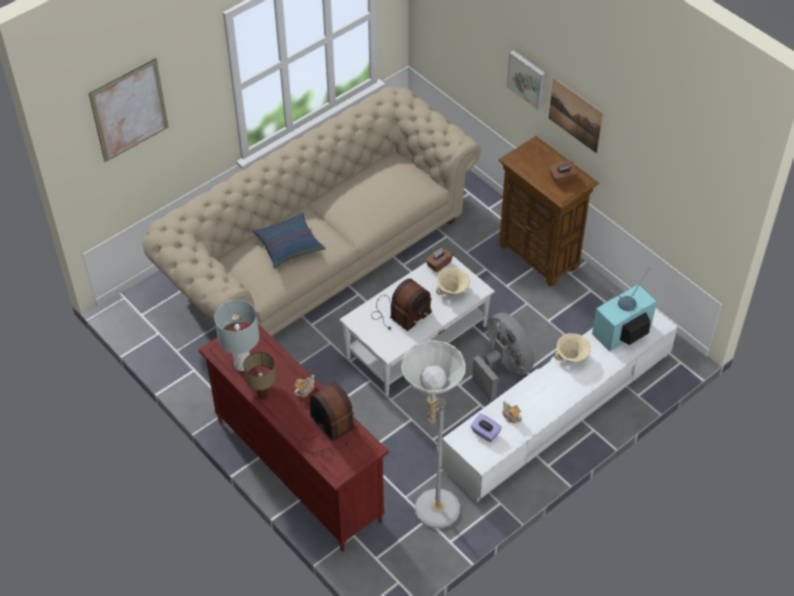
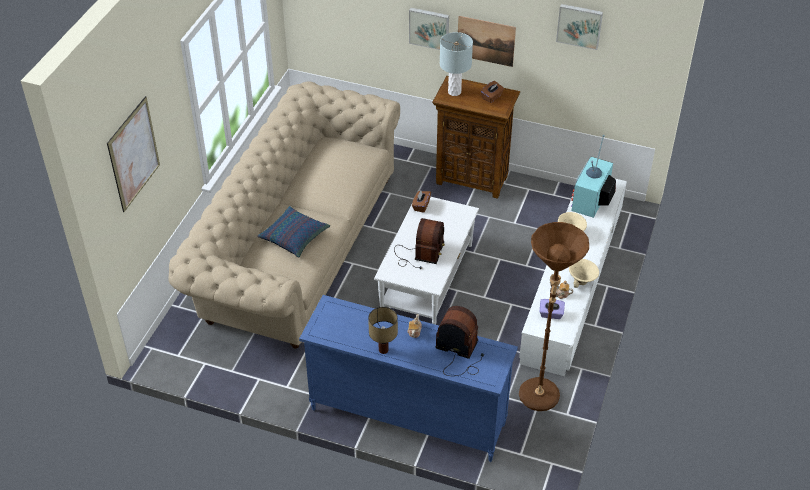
camera: 30 degrees left, 5 degrees down
(242, 364) = (347, 334): grey table lamp -> grey table lamp (454, 92)
(297, 471) = (407, 418): red dresser -> blue dresser
(431, 516) = (538, 402): grey floor lamp -> brown floor lamp
(453, 291) = (448, 221): beige bowl -> beige bowl (582, 281)
(502, 369) = (508, 271): grey fan -> none
(661, 137) = (579, 25): none -> picture

